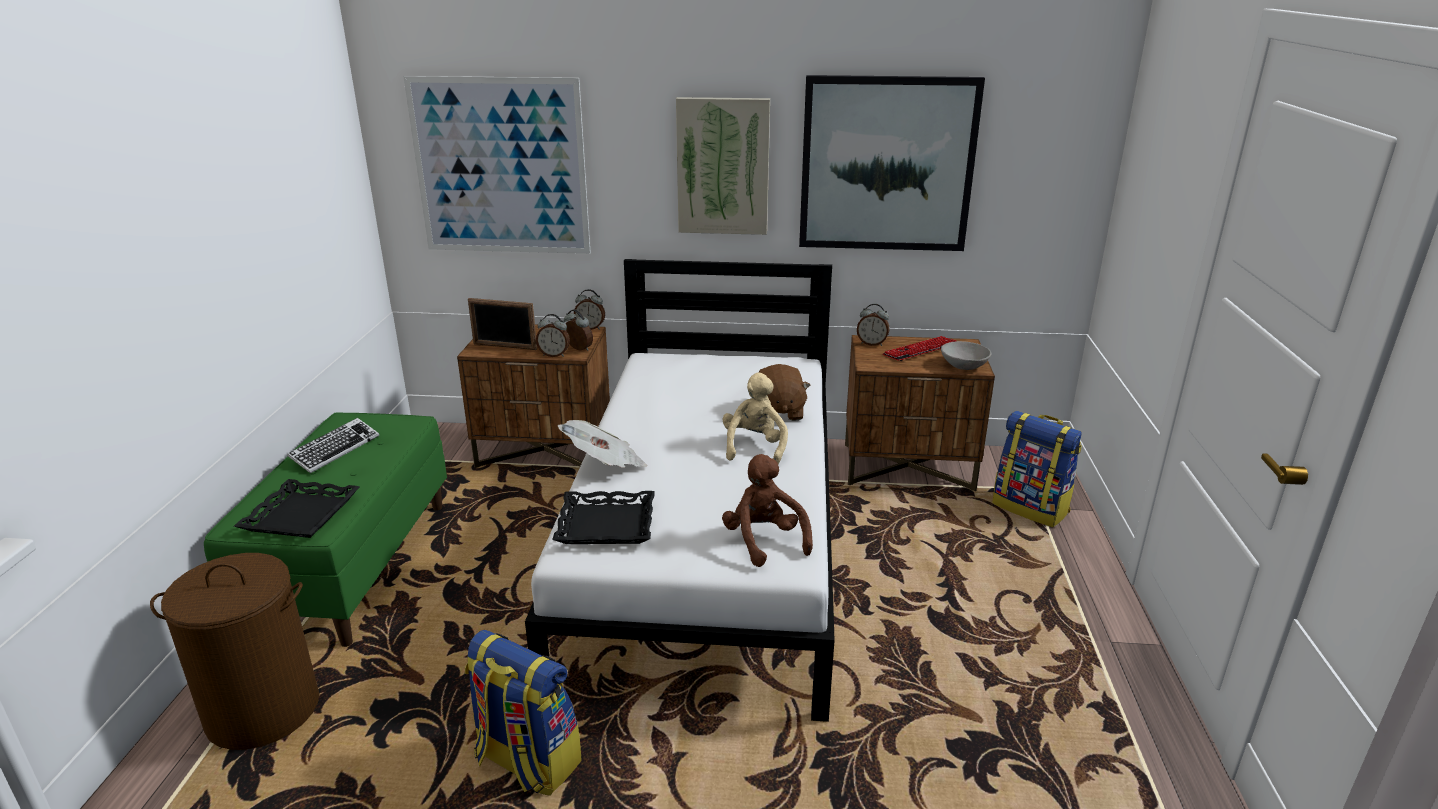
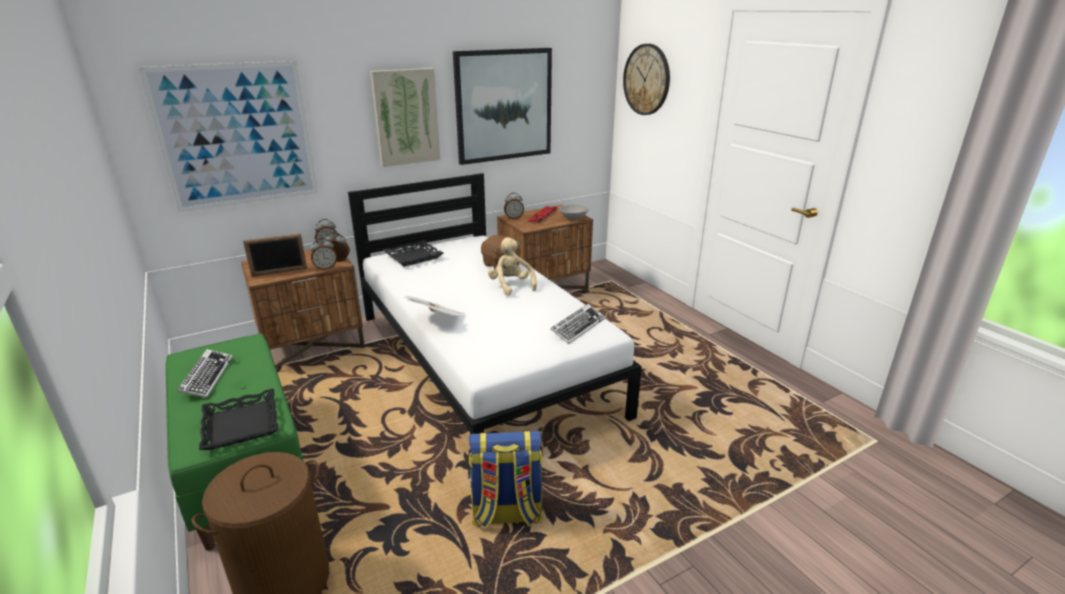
camera: 35 degrees left, 0 degrees up
(606, 525) = (483, 349): black tray -> black tray (413, 257)
(764, 541) = (578, 327): brown plush toy -> keyboard
(1031, 508) = (619, 289): backpack -> none
(1153, 148) = (646, 79): none -> wall clock

